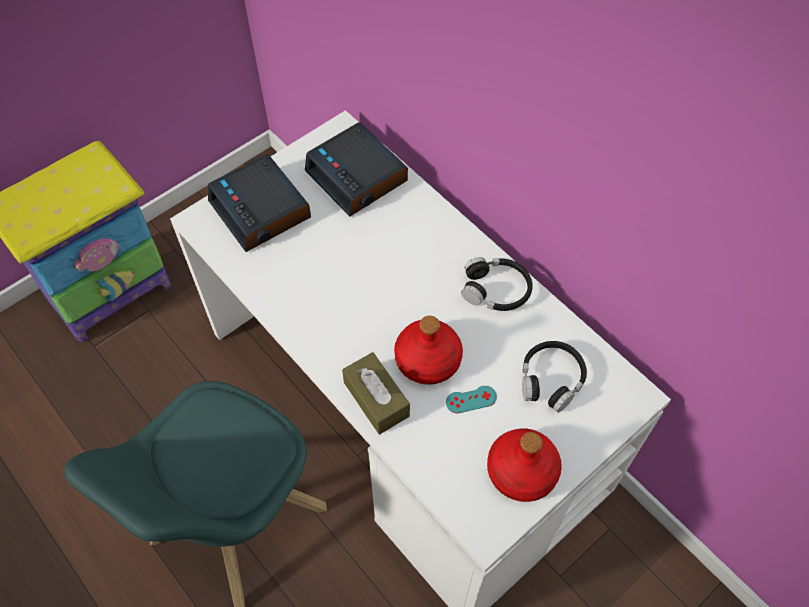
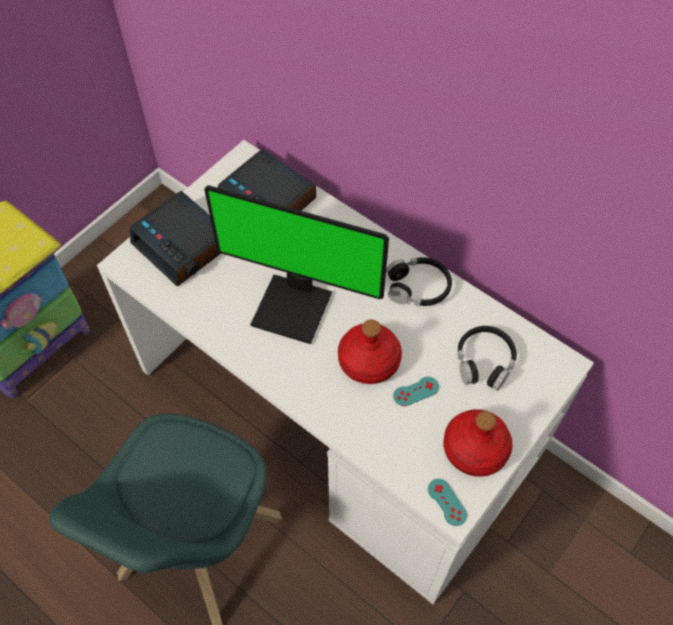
camera: 10 degrees left, 0 degrees up
(362, 291) = (294, 306): none -> monitor
(376, 399) = (329, 405): brown tissue box -> none
(480, 522) = (447, 502): none -> turquoise game controller

